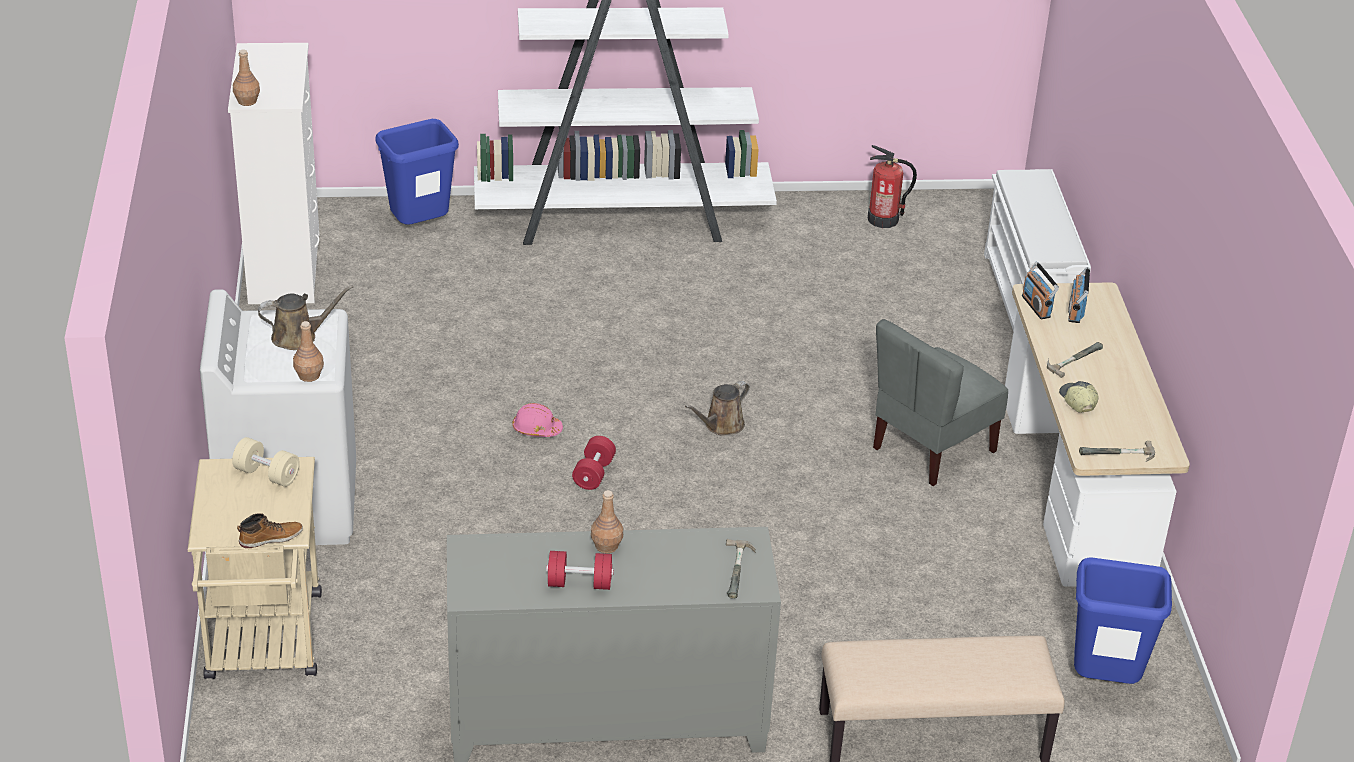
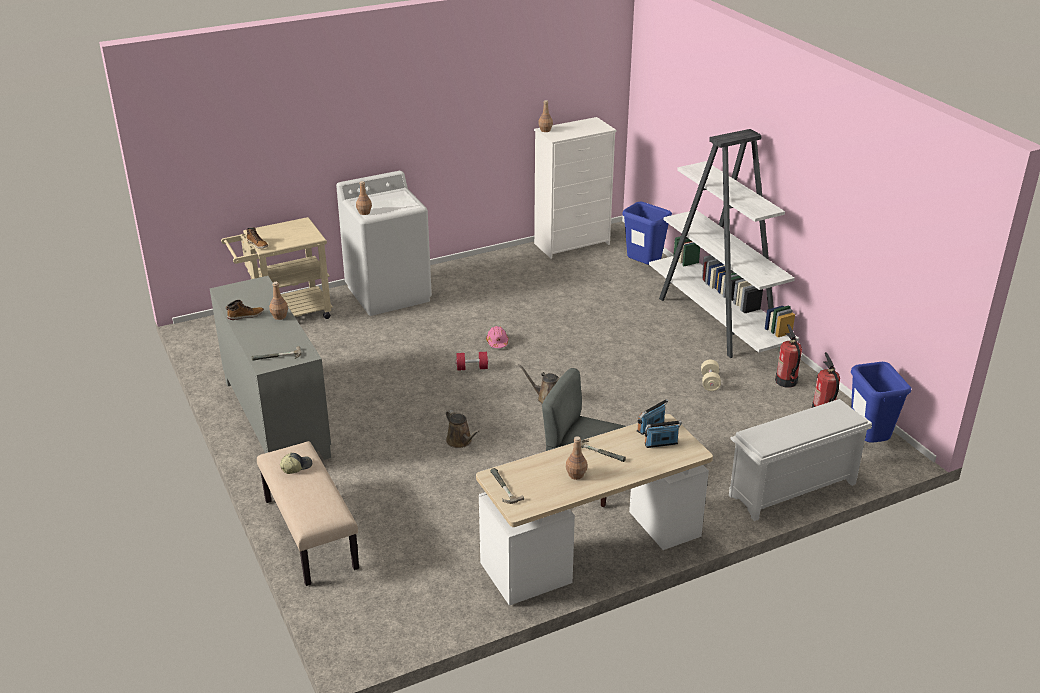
camera: 70 degrees right, 5 degrees down
(267, 474) = (305, 233): beige dumbbell -> beige dumbbell (710, 382)
(298, 336) = (394, 203): brown watering can -> brown watering can (460, 441)
(579, 583) = (245, 315): red dumbbell -> boot
(803, 220) = (786, 381): none -> fire extinguisher
(1077, 401) = (552, 461): cap -> cap (296, 467)
(1103, 682) = (394, 598): blue trash can -> blue trash can (867, 442)
(1112, 391) = (576, 474): none -> brown bottle

